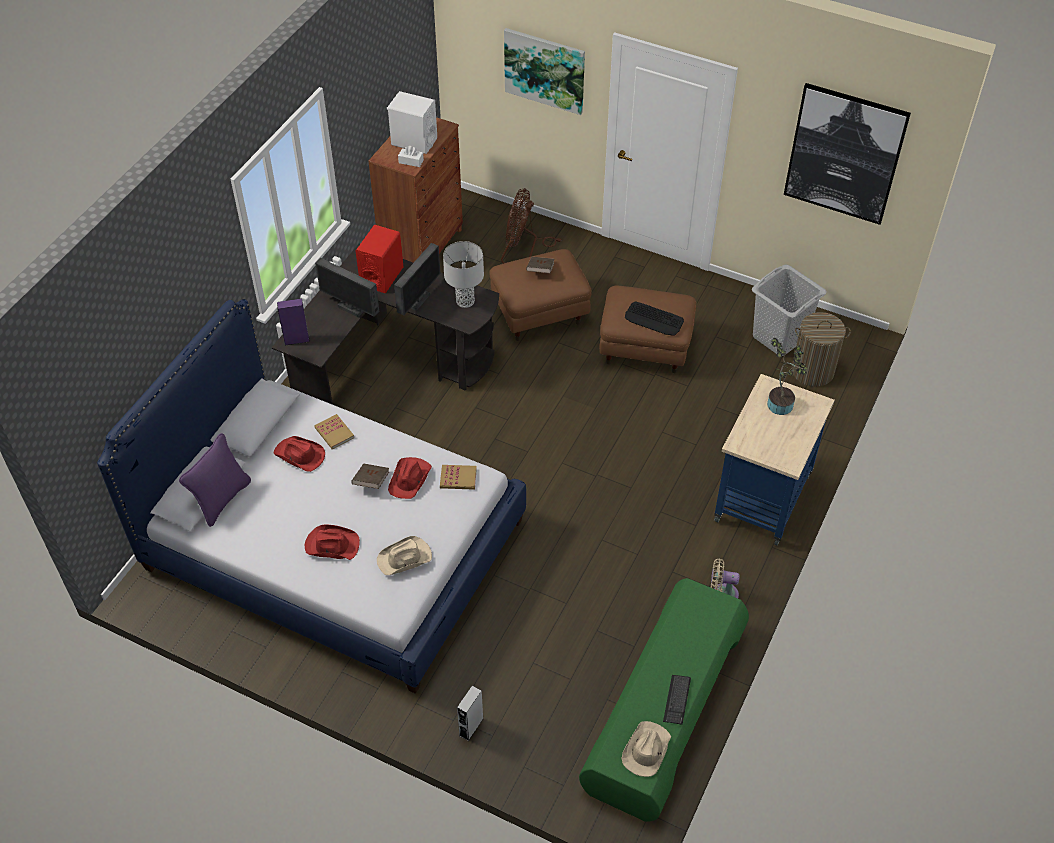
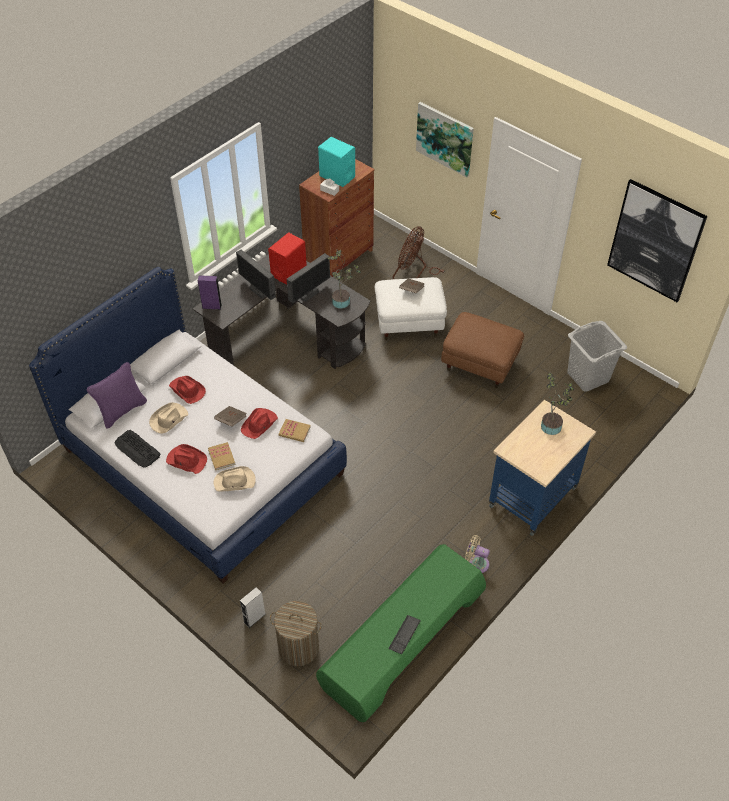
camera: 15 degrees right, 0 degrees up
(334, 433) = (217, 379): book -> book (221, 457)
(414, 142) = (337, 176): white speaker -> turquoise speaker
(465, 300) = (343, 301): white table lamp -> potted plant
(540, 314) = (409, 324): brown ottoman -> white ottoman
(646, 750) = (368, 667): beige hat -> beige hat (168, 419)
(654, 319) = (485, 343): keyboard -> keyboard (137, 449)
(812, 371) = (605, 408): laundry basket -> laundry basket (298, 647)

